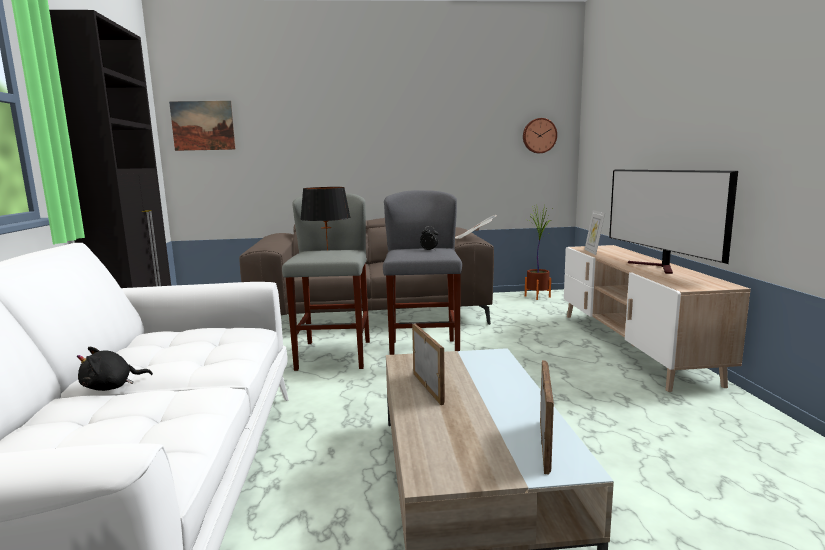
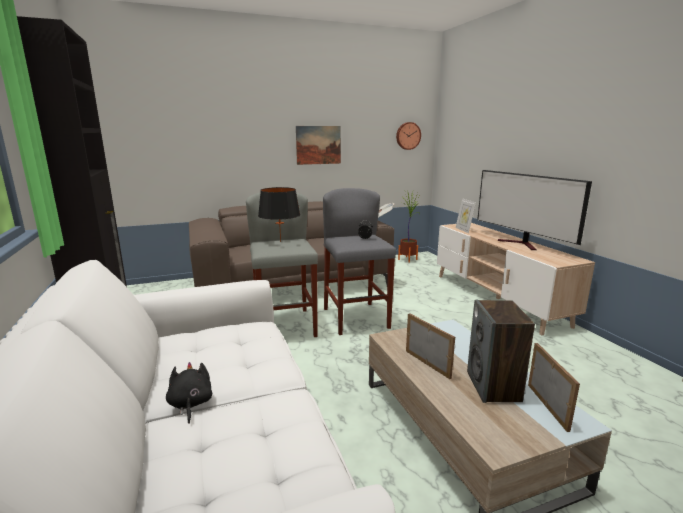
camera: 15 degrees left, 5 degrees up
(111, 387) = (190, 404): black plush toy -> black plush toy turned 120 degrees clockwise
(203, 125) = (126, 122): picture -> picture (318, 145)
(490, 418) = (493, 387): none -> speaker

